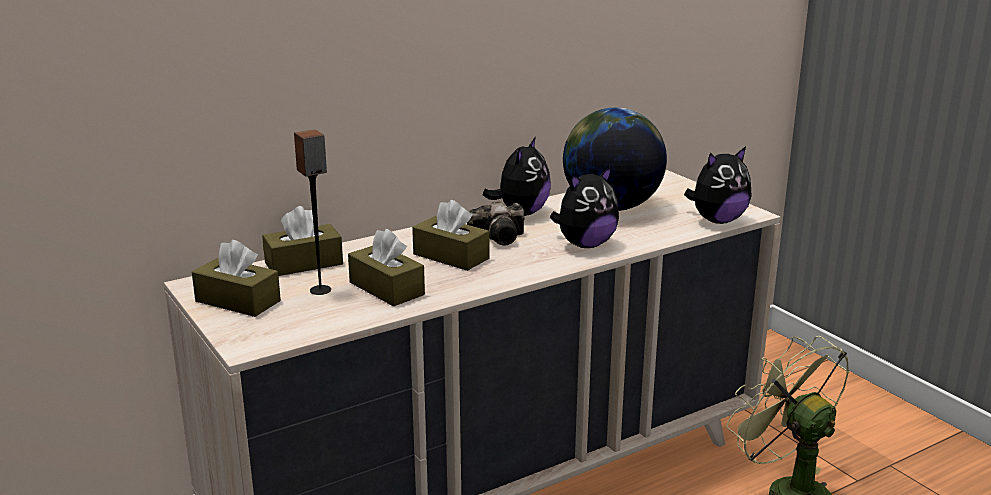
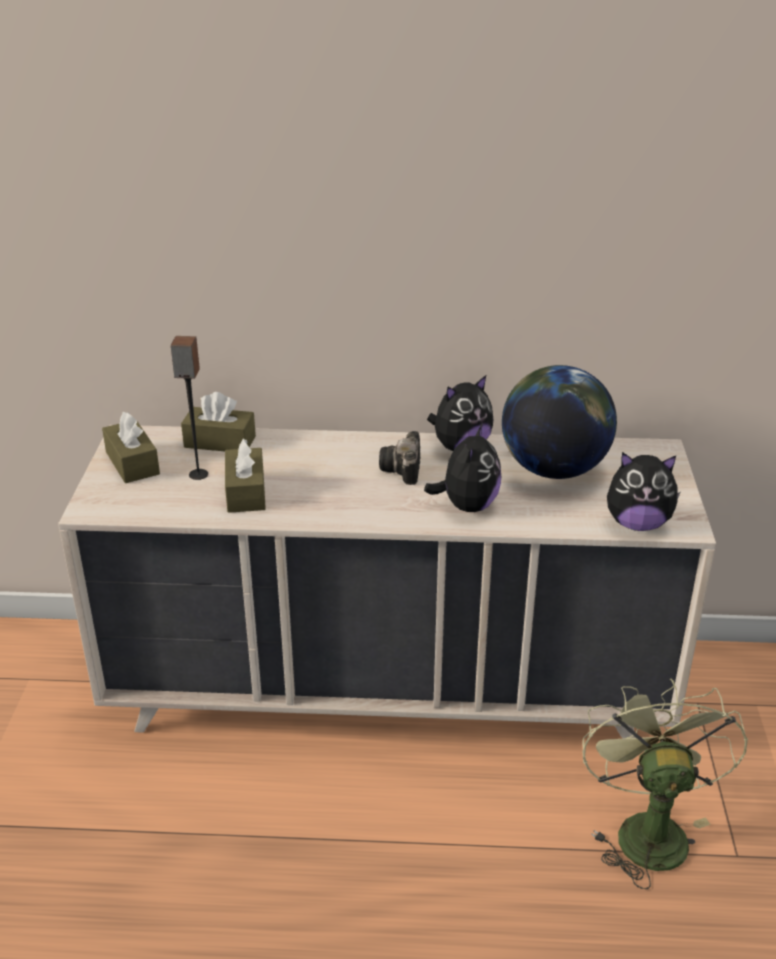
camera: 35 degrees right, 10 degrees up
(451, 256) = (337, 476): brown tissue box -> none
(500, 238) = (403, 471): camera -> camera turned 75 degrees clockwise
(585, 244) = (467, 506): plush toy -> plush toy turned 75 degrees counterclockwise

